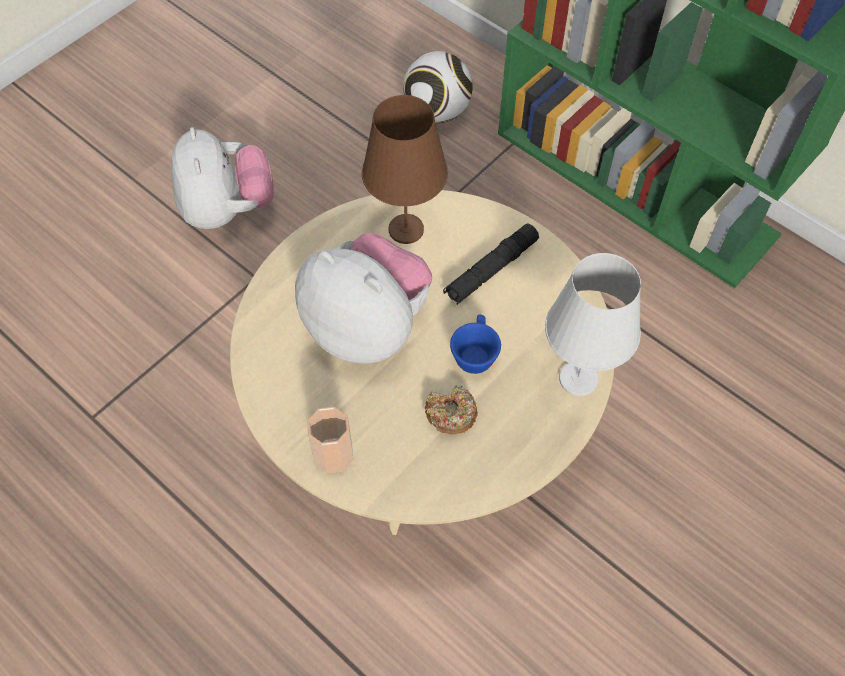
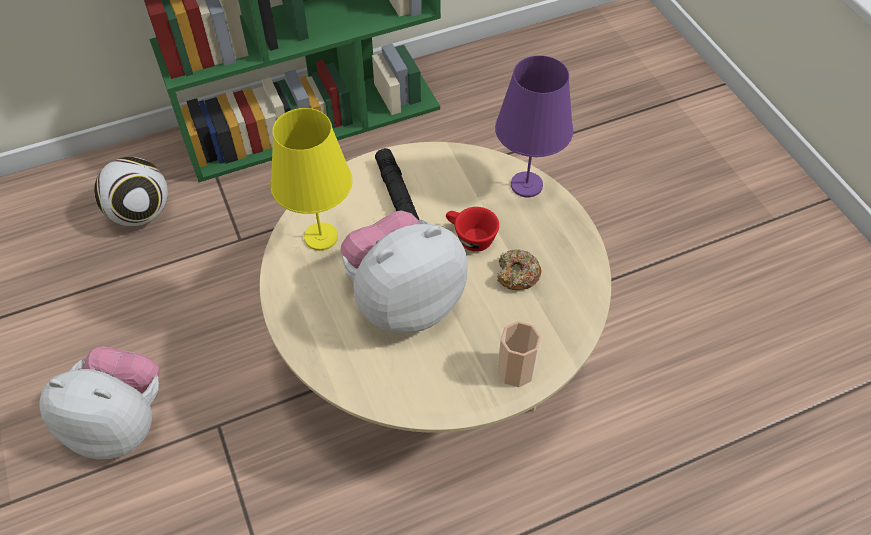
camera: 65 degrees left, 5 degrees down
(406, 229) = (321, 236): brown table lamp -> yellow table lamp
(474, 353) = (469, 238): blue cup -> red cup
(578, 379) = (527, 185): white table lamp -> purple table lamp

